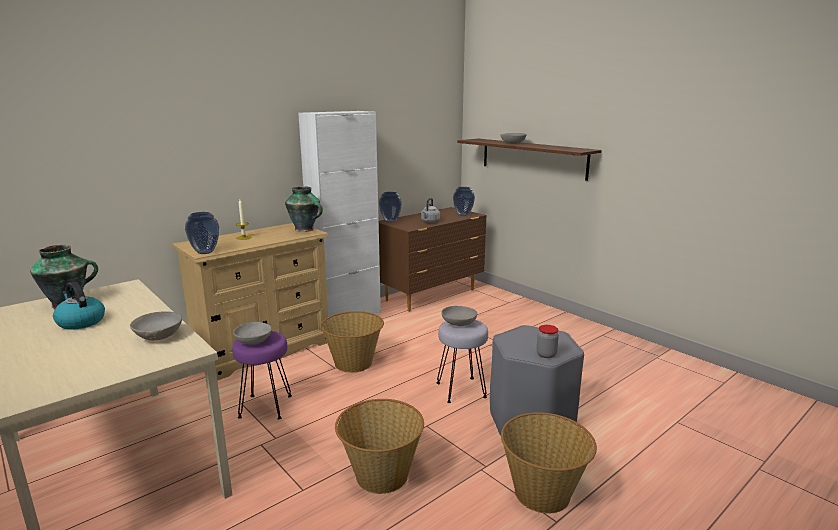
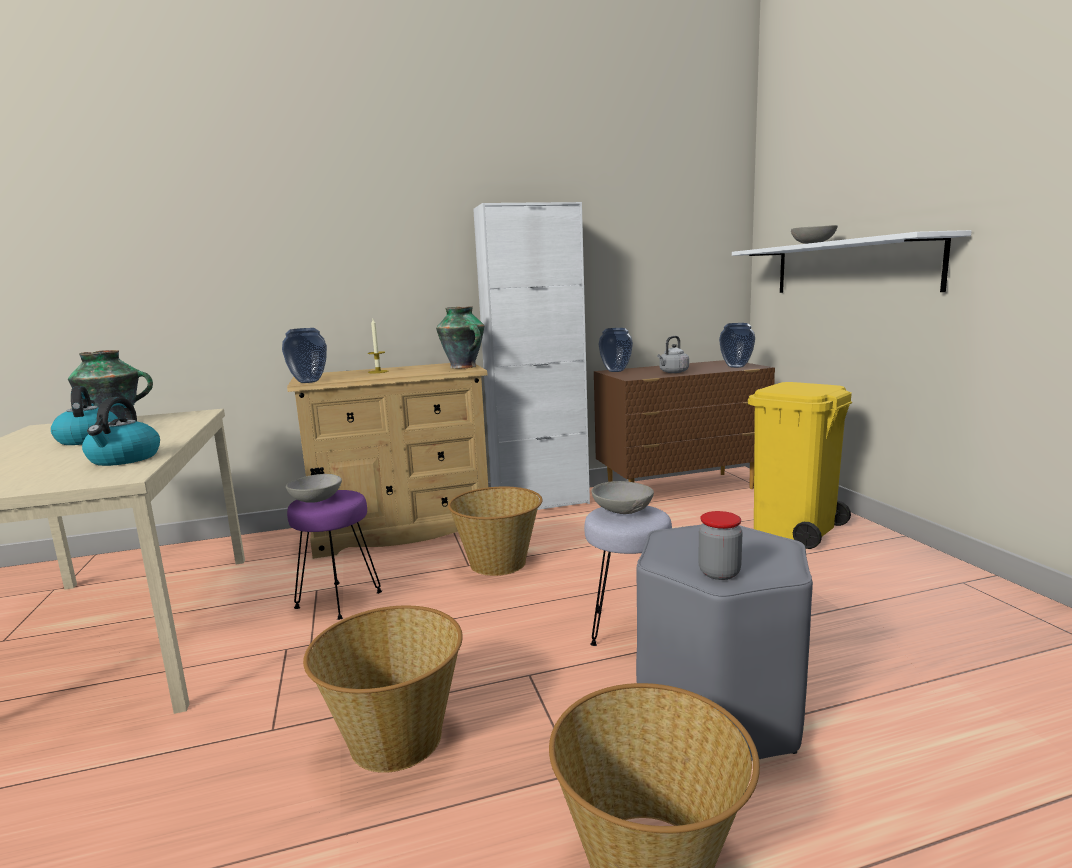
camera: 25 degrees right, 5 degrees down
(159, 336) = (124, 459): grey bowl -> kettle
(510, 315) = (794, 529): none -> yellow trash can
(532, 158) = (851, 267): brown shelf -> white shelf

